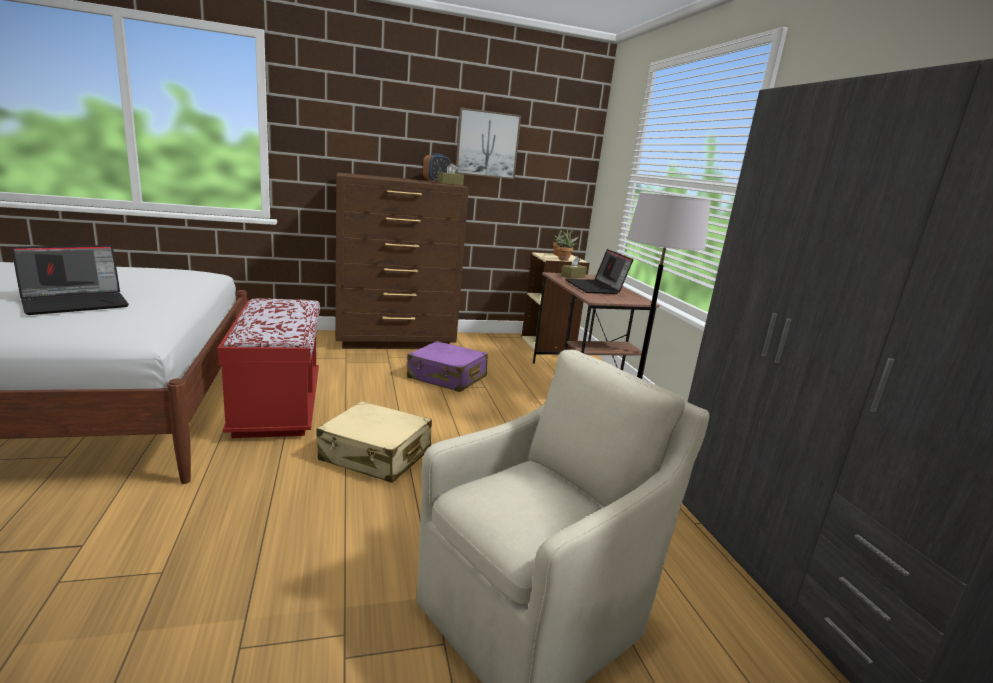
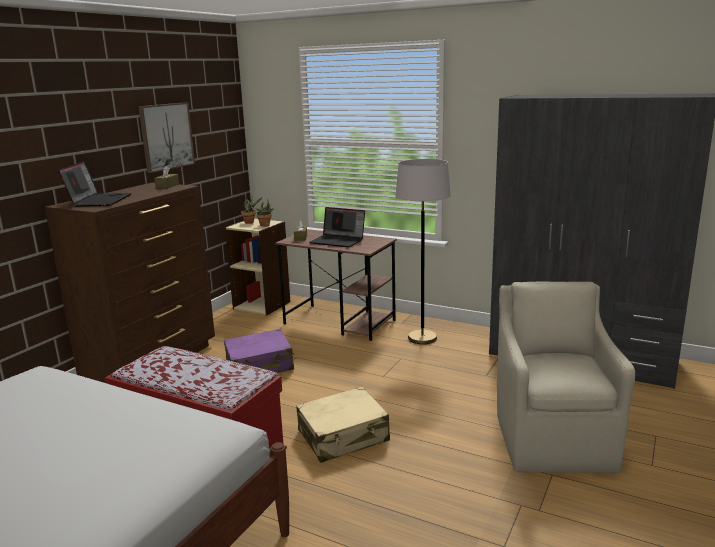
camera: 45 degrees left, 0 degrees up
(77, 303) = (96, 444): laptop -> laptop (99, 201)
(436, 181) = (144, 187): alarm clock -> none

